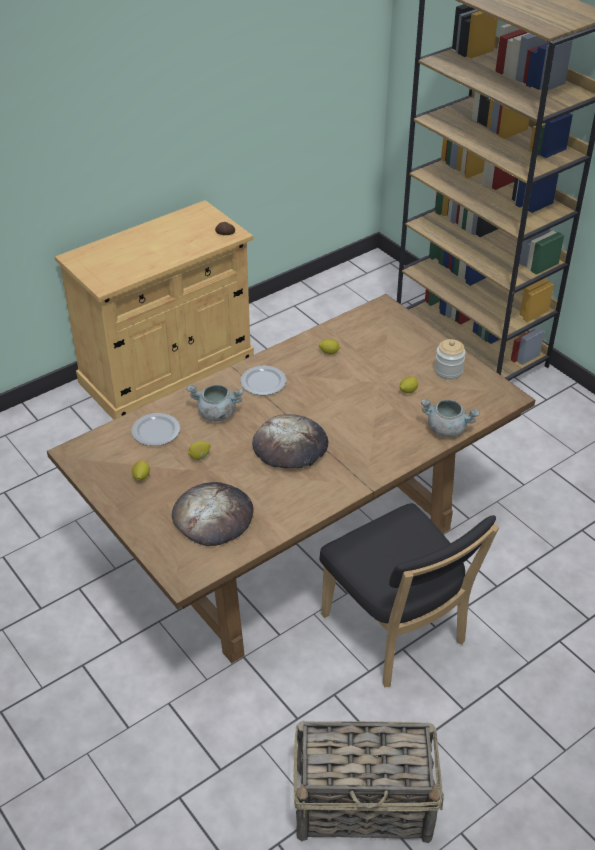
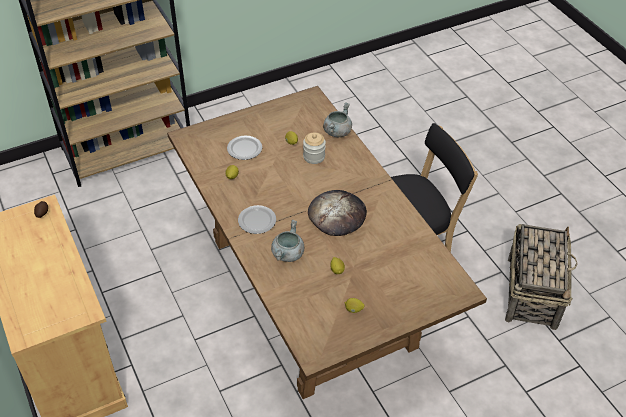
camera: 80 degrees left, 5 degrees up
(155, 431) = (299, 296): plate -> plate (244, 149)
(213, 516) = (404, 268): bread -> none
(448, 371) = (275, 118): jar -> jar (314, 156)

